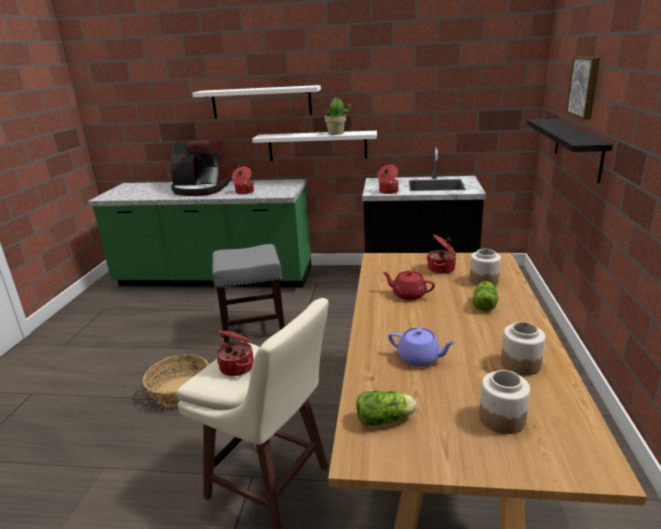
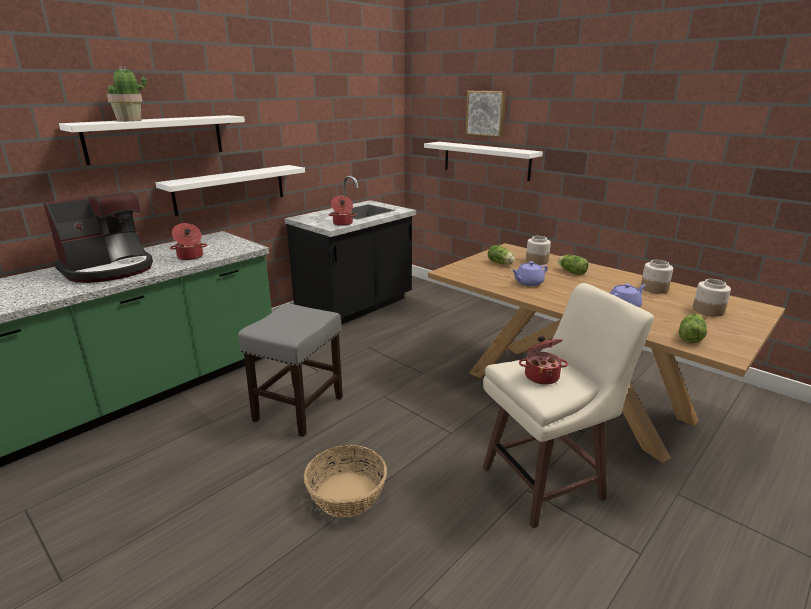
camera: 55 degrees left, 0 degrees up
(336, 133) = (259, 171): potted plant -> potted plant (130, 120)
(408, 294) = (528, 283): red teapot -> purple teapot
(442, 269) = (501, 263): cooking pot -> lettuce
(577, 148) = (486, 160): black shelf -> white shelf

